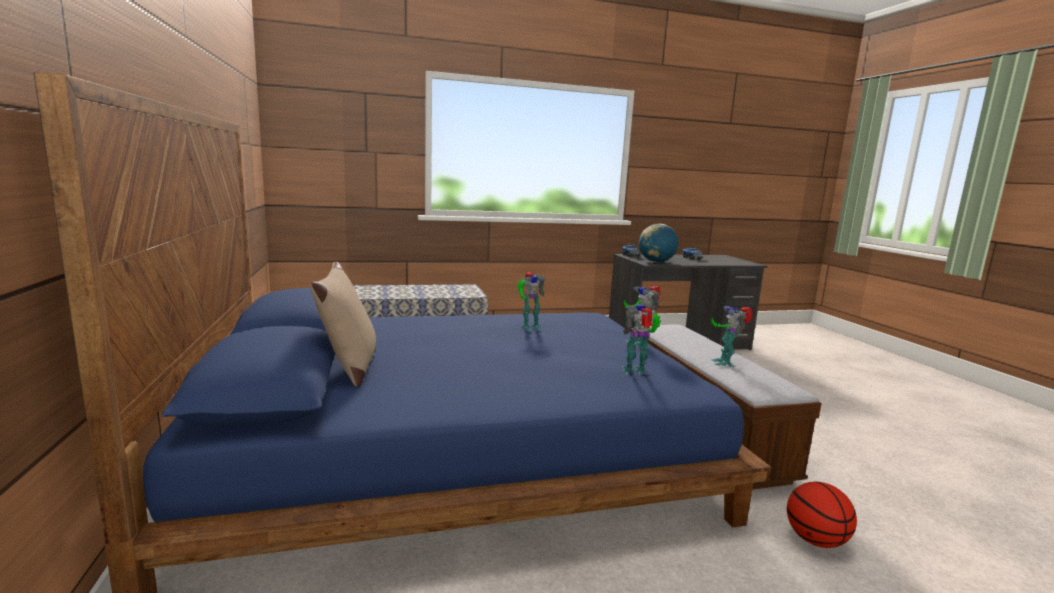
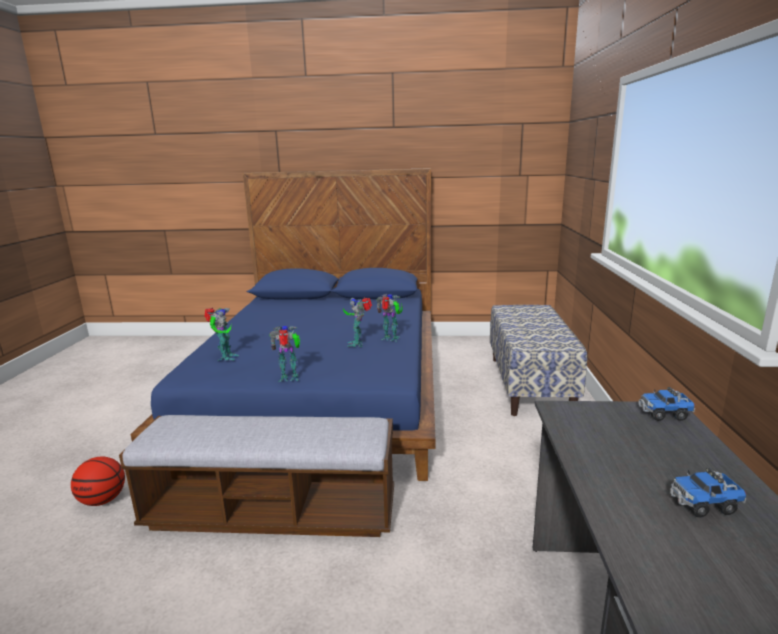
camera: 110 degrees right, 5 degrees up
(349, 369) = (311, 303): beige pillow -> none
(656, 262) = (585, 423): globe -> none
(725, 362) = (230, 427): toy robot -> toy robot (391, 339)

